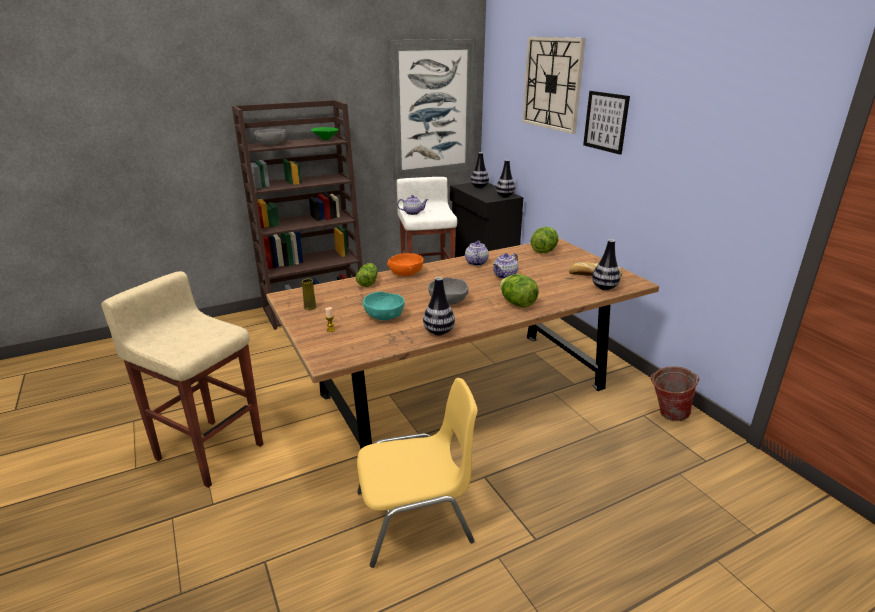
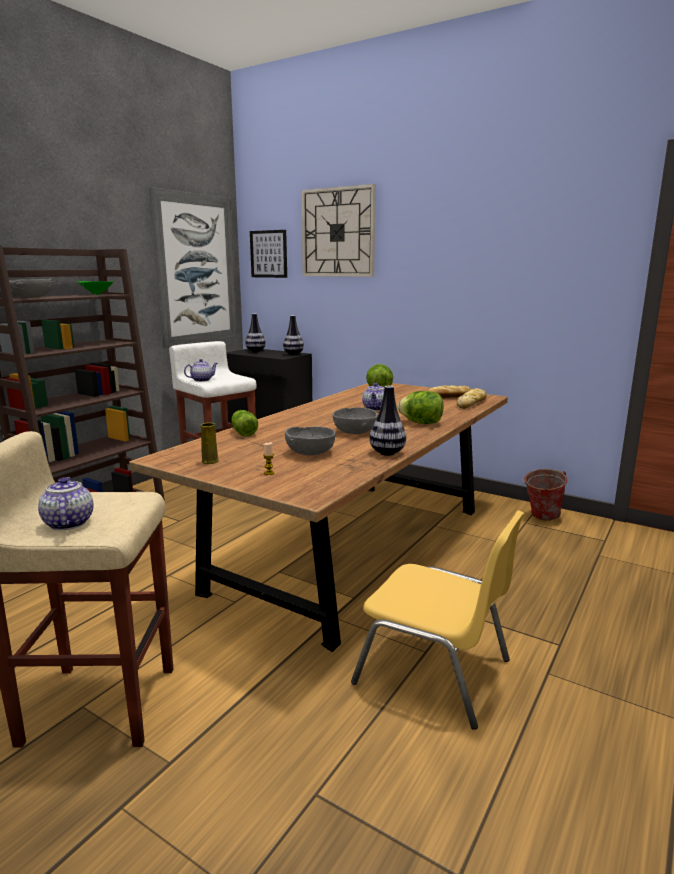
camera: 30 degrees left, 10 degrees down
(384, 316) = (310, 452): turquoise bowl -> grey bowl
(406, 273) = (273, 420): orange bowl -> none
(415, 517) = (435, 672): yellow chair -> yellow chair turned 75 degrees clockwise
(476, 262) = (331, 404): teapot -> teapot (68, 523)
(604, 288) = (471, 403): vase -> bread
(606, 122) = (411, 259): picture -> picture (268, 254)

